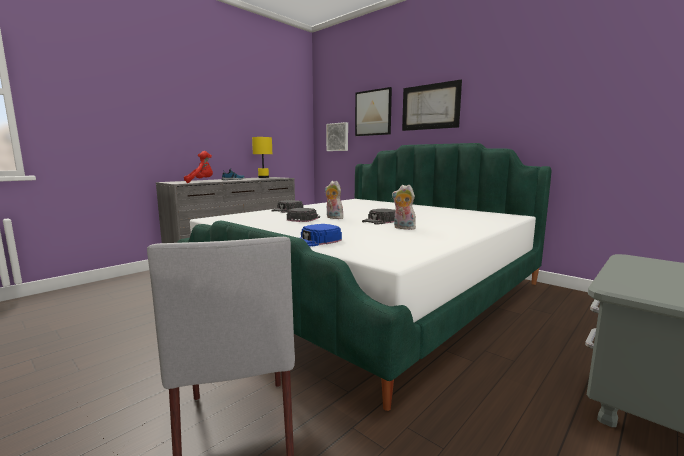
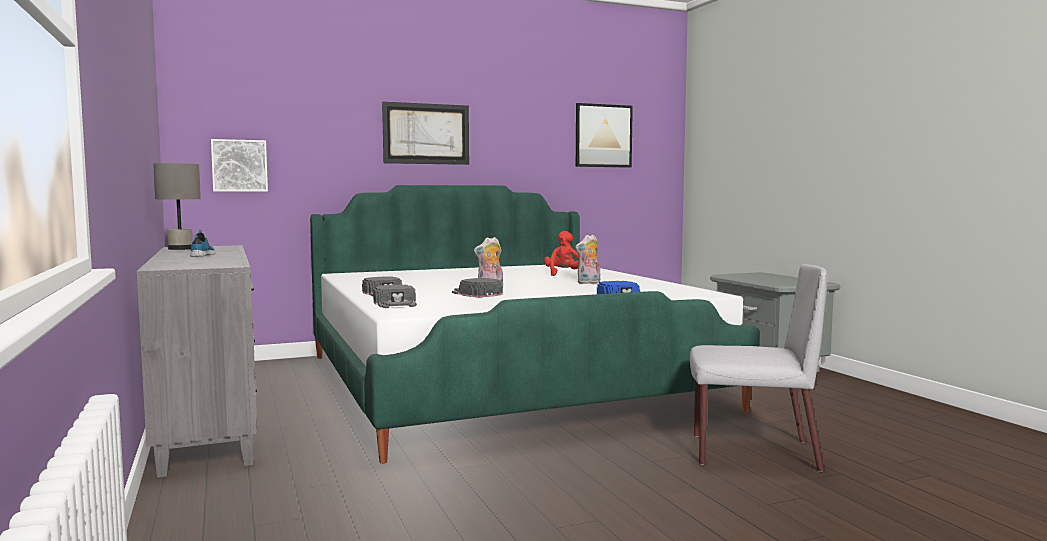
camera: 65 degrees left, 5 degrees down
(200, 182) = (227, 261): red plush toy -> red plush toy (564, 275)
(263, 177) = (180, 248): yellow table lamp -> grey table lamp
(373, 113) = (324, 130): picture -> picture (603, 136)
(380, 221) = (538, 282): black cap -> black cap (396, 303)

